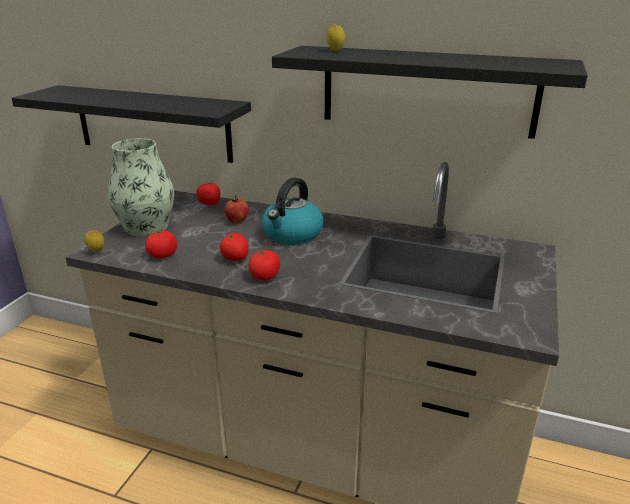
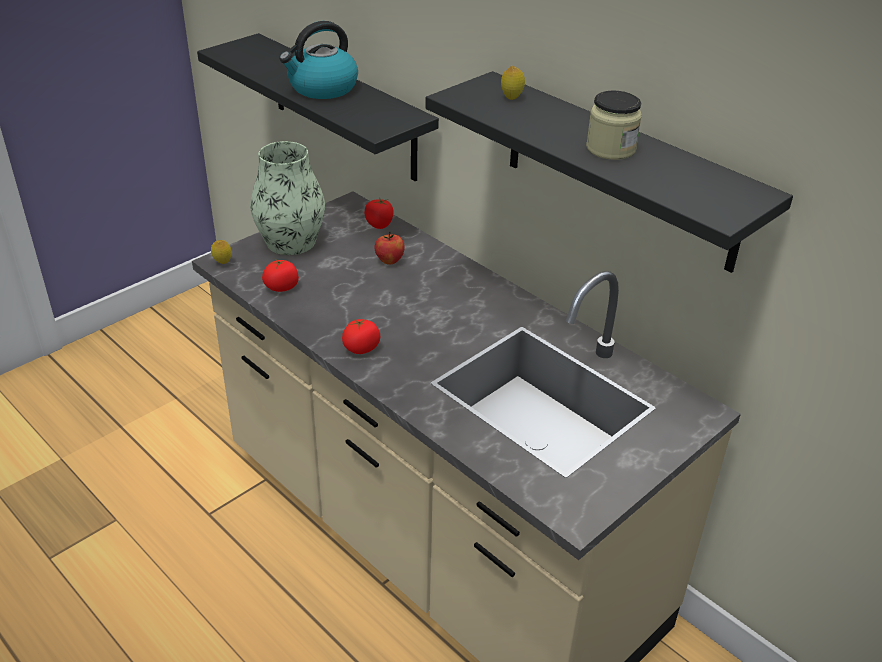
camera: 25 degrees right, 10 degrees up
(235, 258) = (350, 314): tomato -> none
(292, 235) = (434, 299): kettle -> kettle (322, 88)
(440, 58) = (610, 149): none -> jar

